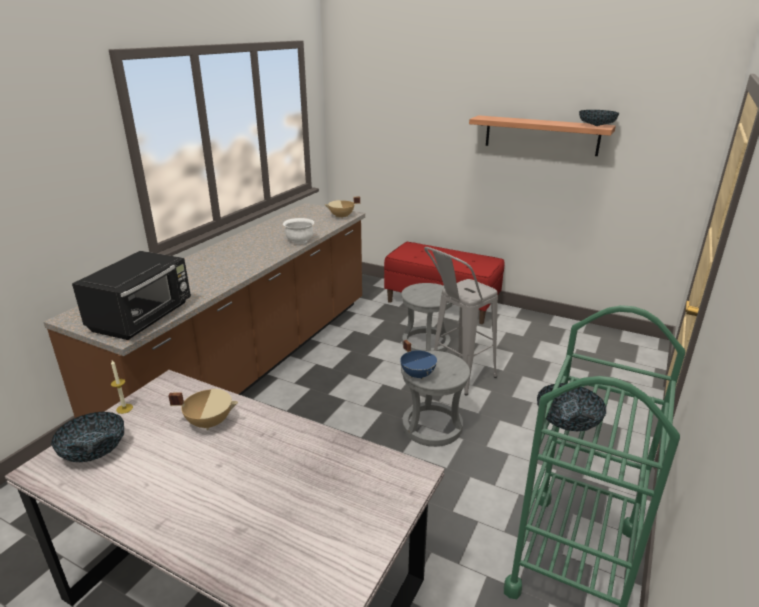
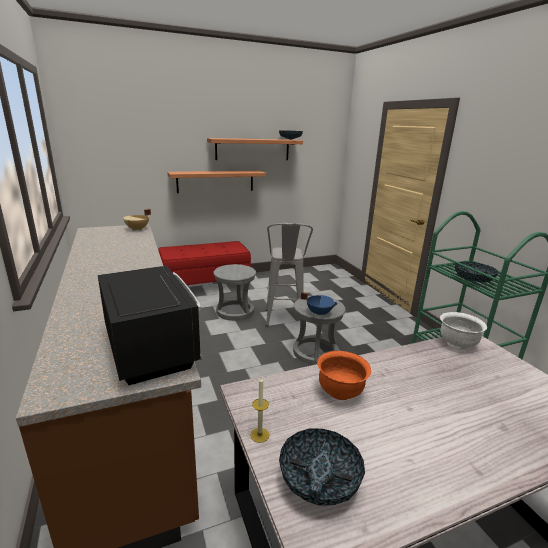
camera: 50 degrees left, 5 degrees down
(209, 422) = (340, 392): beige cooking pot -> orange bowl
(299, 241) = (145, 250): white bowl -> white bowl (457, 344)
(483, 173) = (215, 181): none -> shelf

